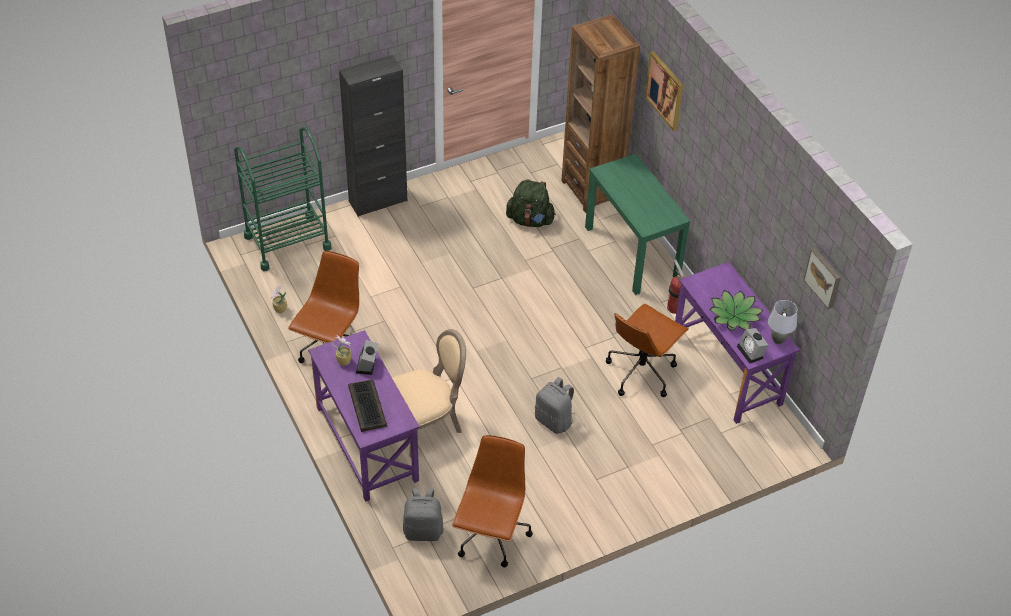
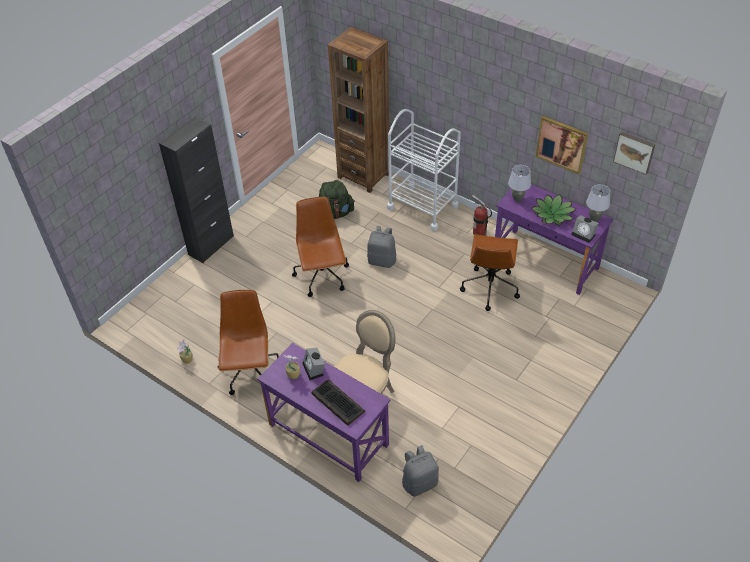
camera: 25 degrees left, 0 degrees up
(287, 242) = (159, 305): green cart -> none
(491, 536) = (473, 461): brown office chair -> brown office chair (322, 277)
(554, 421) = (455, 350): grey backpack -> grey backpack (382, 260)
(632, 252) = (422, 207): green console table -> white cart
(665, 90) = (422, 68): picture -> picture (562, 144)
(708, 282) = (517, 199): none -> grey table lamp

